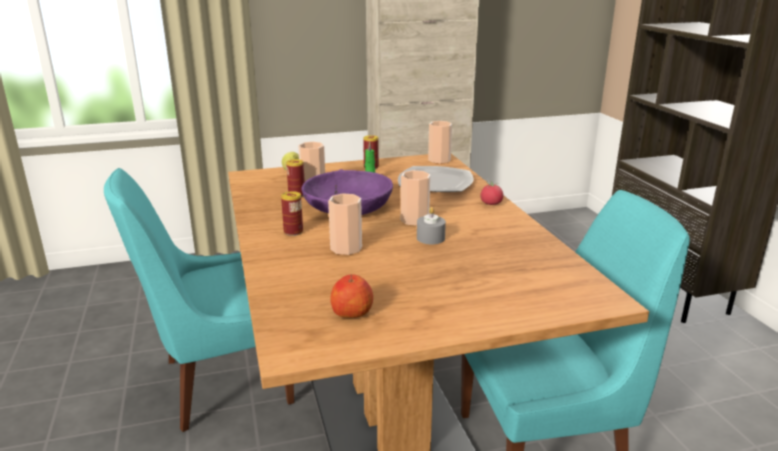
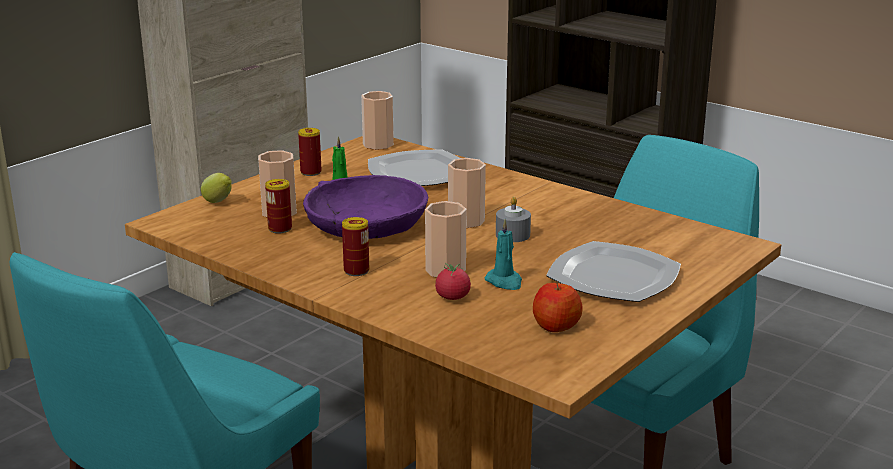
camera: 35 degrees left, 0 degrees up
(370, 268) = (504, 282): none -> turquoise candle
(453, 290) = (612, 277): none -> plate
(491, 204) = (514, 182): tomato -> tomato (452, 297)

